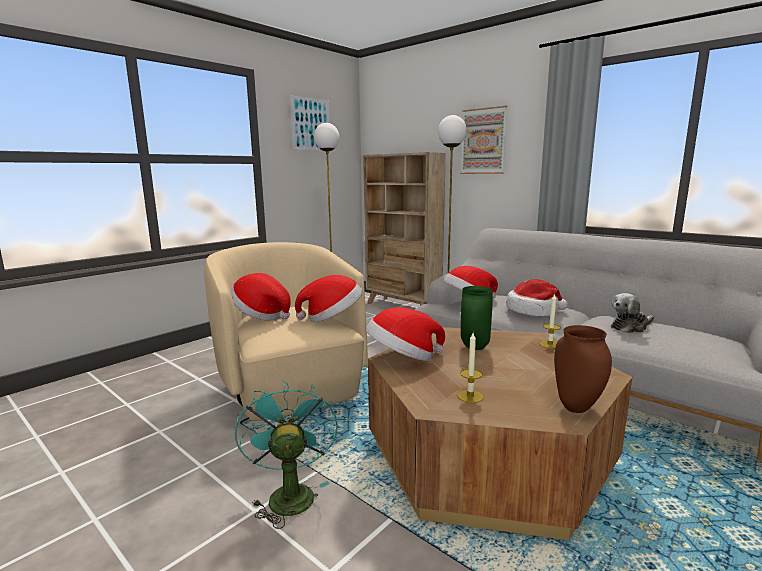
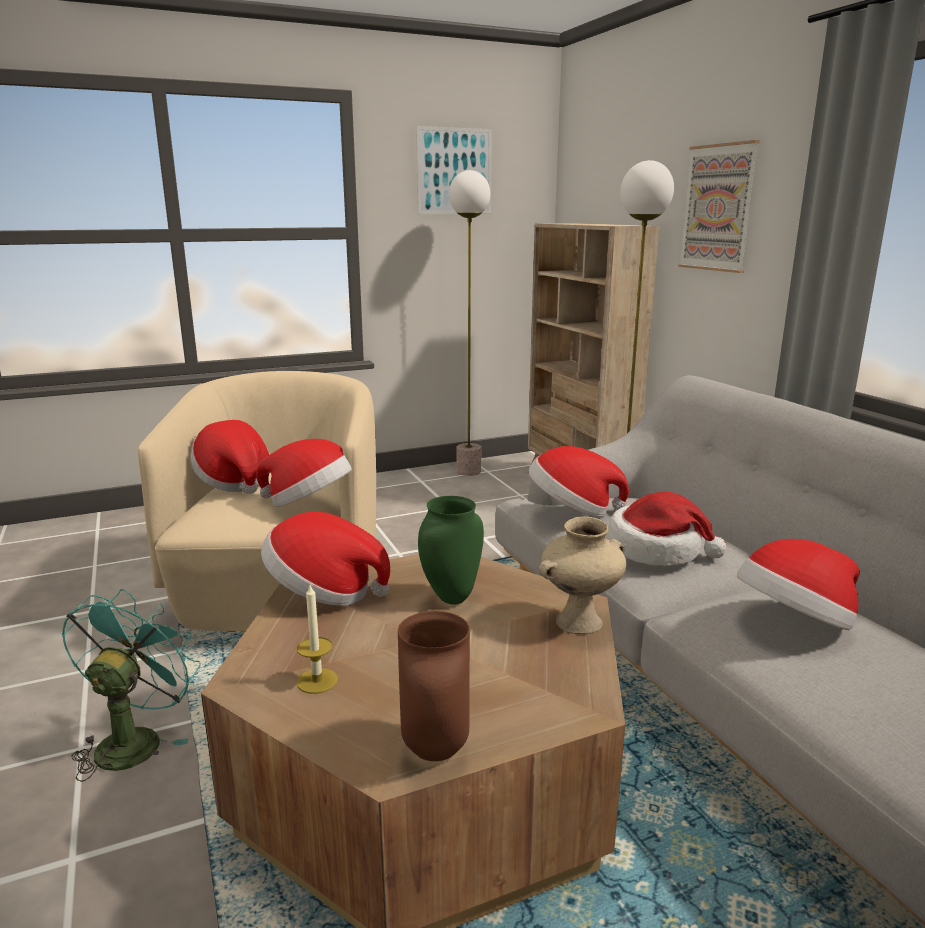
camera: 25 degrees right, 5 degrees up
(550, 344) = (578, 623): candle -> beige vase
(630, 327) = (794, 623): plush toy -> hat

